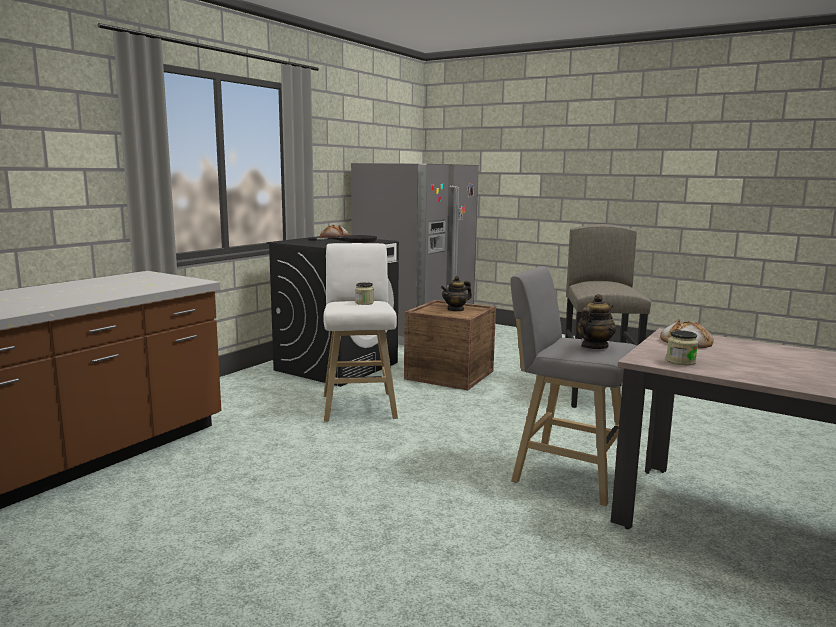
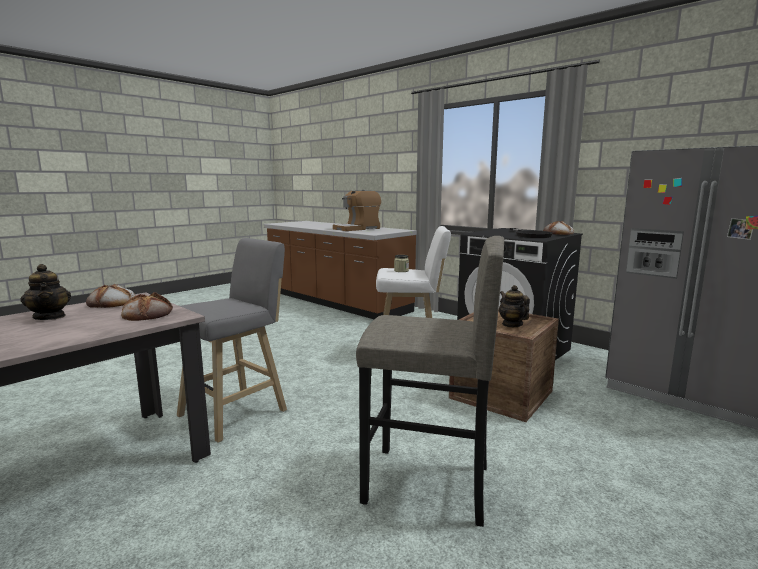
camera: 100 degrees right, 0 degrees up
(95, 289) = (357, 229): none -> coffee machine
(594, 346) = (208, 303): teapot -> teapot (50, 317)
(680, 361) = (112, 303): jar -> bread

